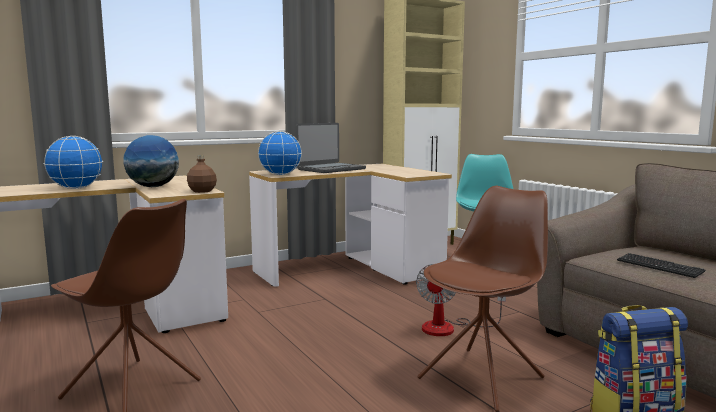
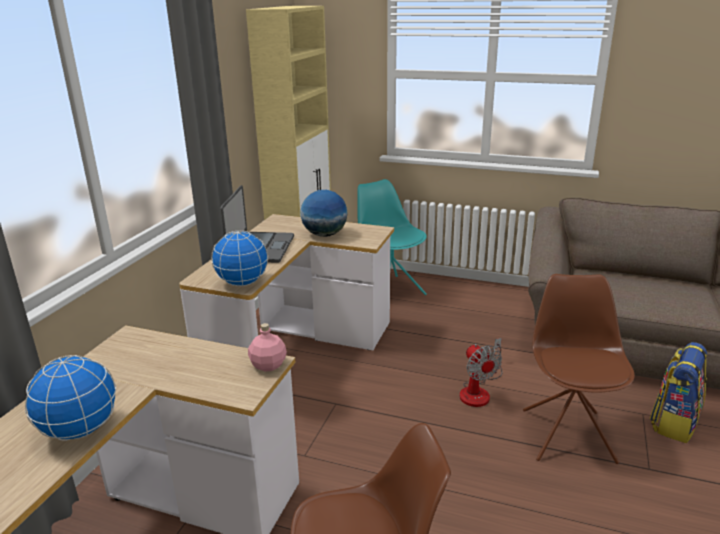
camera: 40 degrees left, 15 degrees up
(153, 187) = (178, 378): globe -> globe (324, 234)
(202, 191) = (268, 365): brown bottle -> pink bottle
(659, 267) = (635, 299): keyboard -> none

